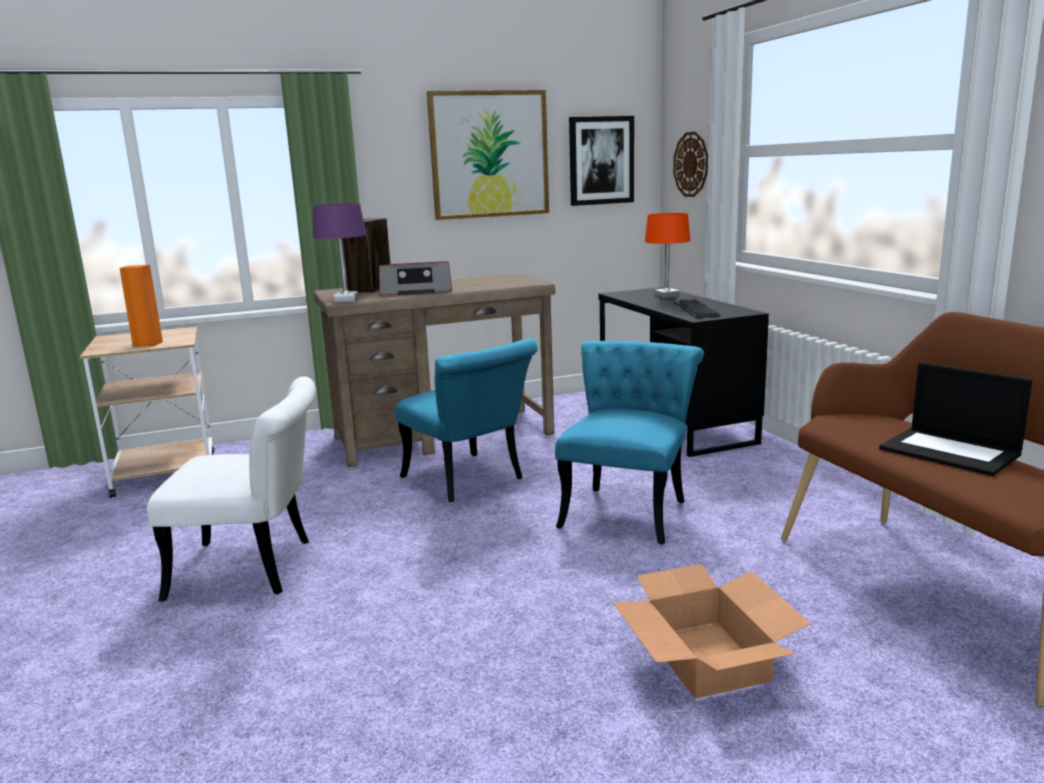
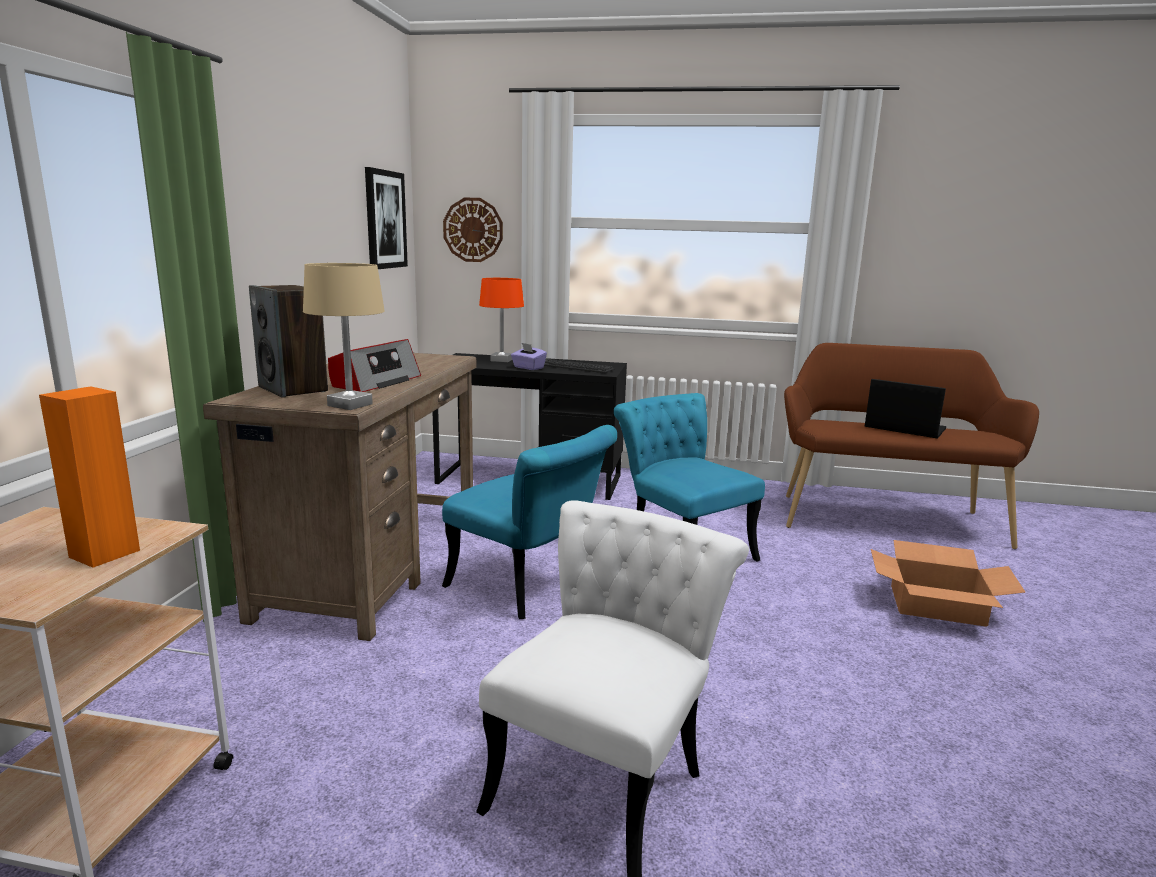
camera: 60 degrees left, 0 degrees up
(346, 300) = (349, 405): purple table lamp -> beige table lamp
(470, 481) = (529, 588): turquoise chair -> turquoise chair turned 45 degrees clockwise
(489, 154) = (315, 203): picture -> none
(656, 305) = (528, 368): none -> purple tissue box
(951, 452) = (903, 428): laptop -> laptop turned 135 degrees counterclockwise

